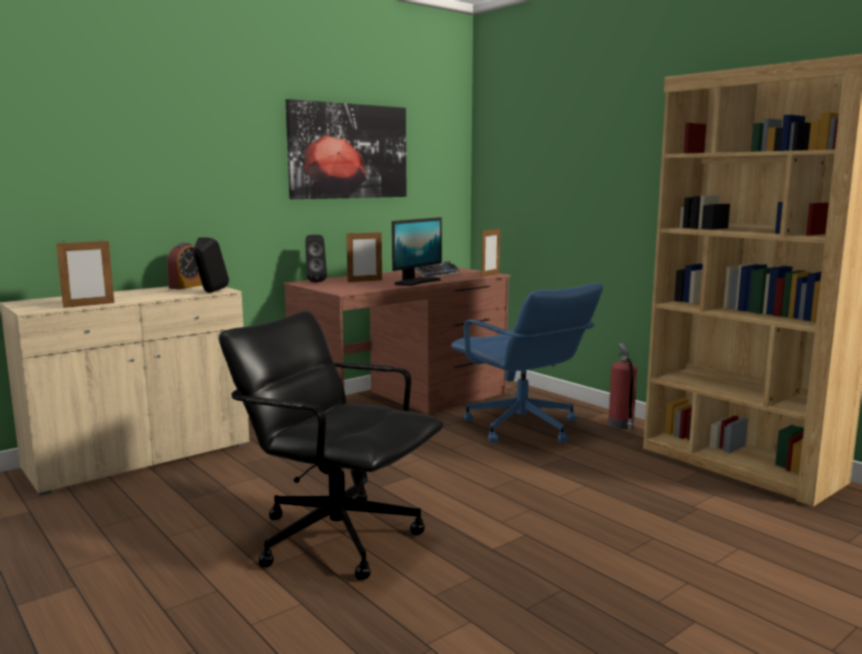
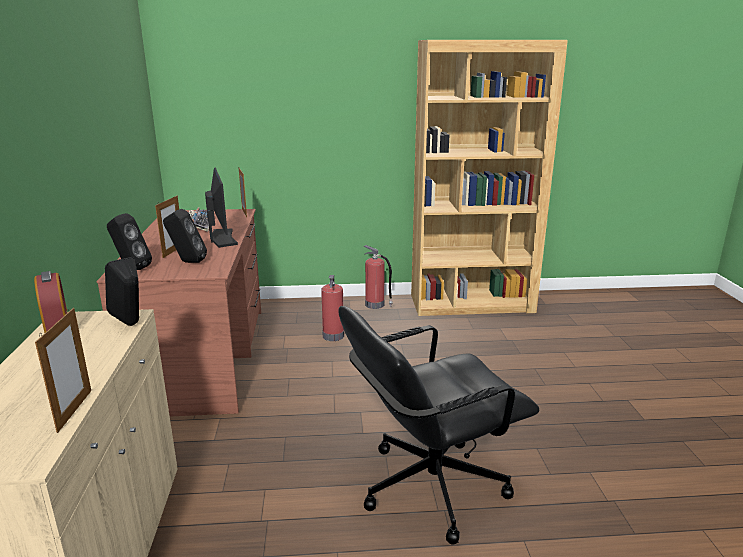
camera: 55 degrees left, 10 degrees up
(348, 151) = (96, 104): picture -> none
(350, 286) = (187, 262): none -> black speaker
(522, 428) = (333, 335): blue office chair -> fire extinguisher

